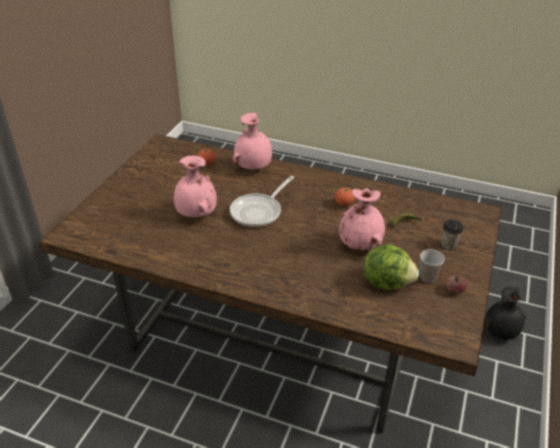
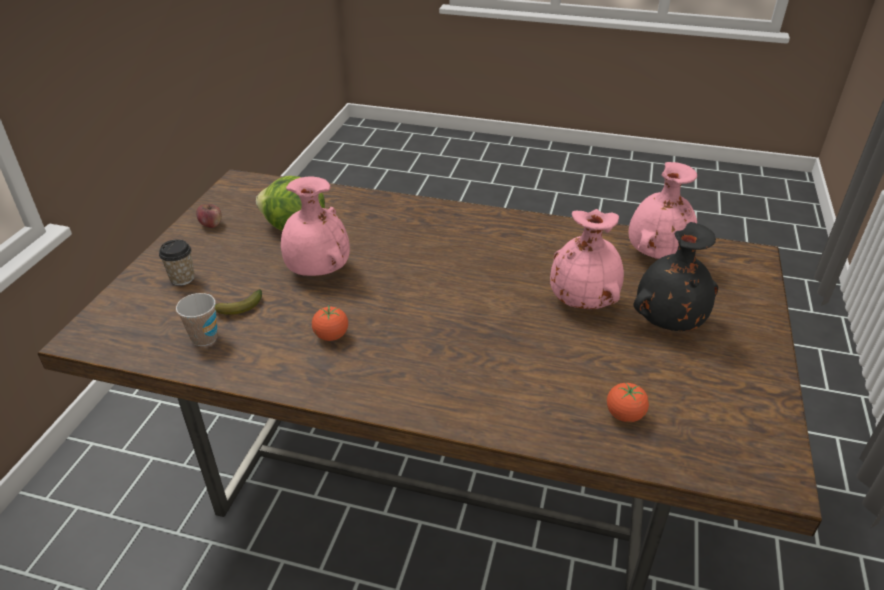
camera: 175 degrees right, 0 degrees up
(253, 167) = (518, 413): pink vase -> pink vase (656, 253)
(259, 212) = (480, 310): frying pan -> none
(427, 277) = (238, 235): cup -> cup (204, 338)
(501, 332) = (84, 497): black vase -> black vase (668, 320)

